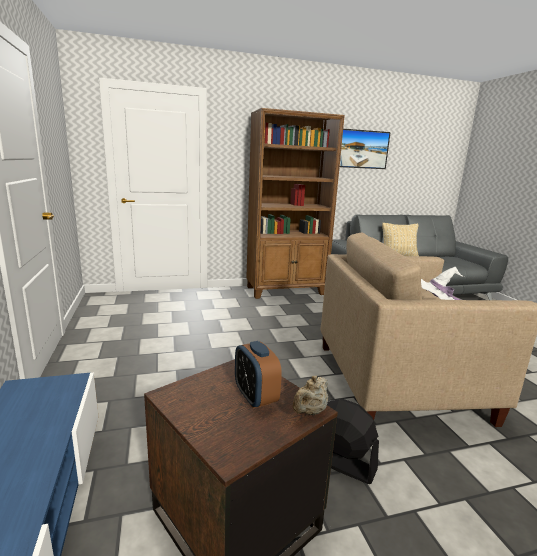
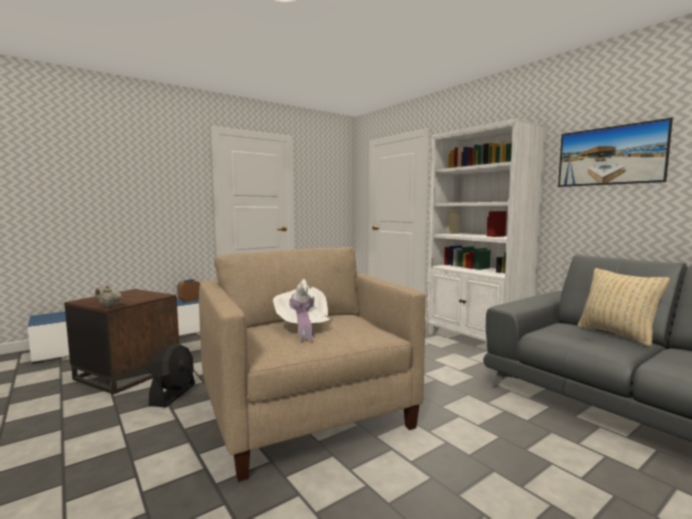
camera: 70 degrees right, 10 degrees down
(255, 397) = (126, 299): alarm clock -> alarm clock (189, 300)
(286, 291) = (476, 341): brown bookcase -> white bookcase

